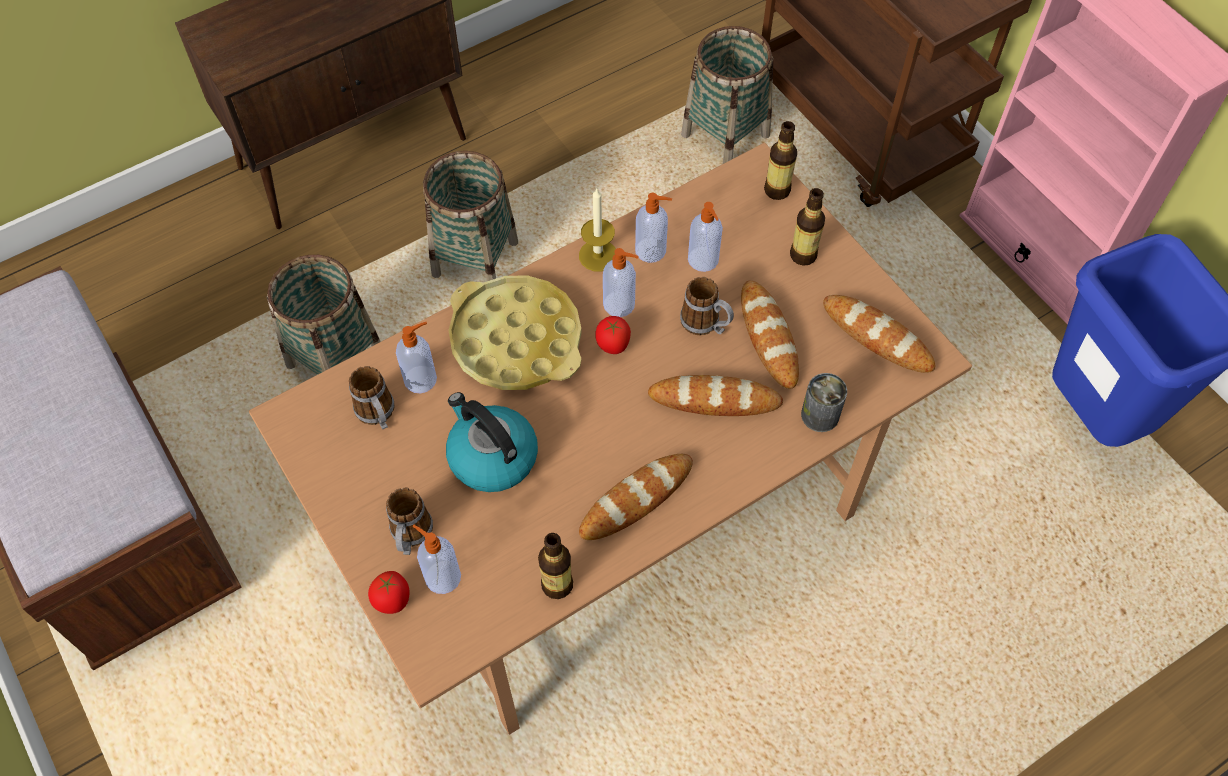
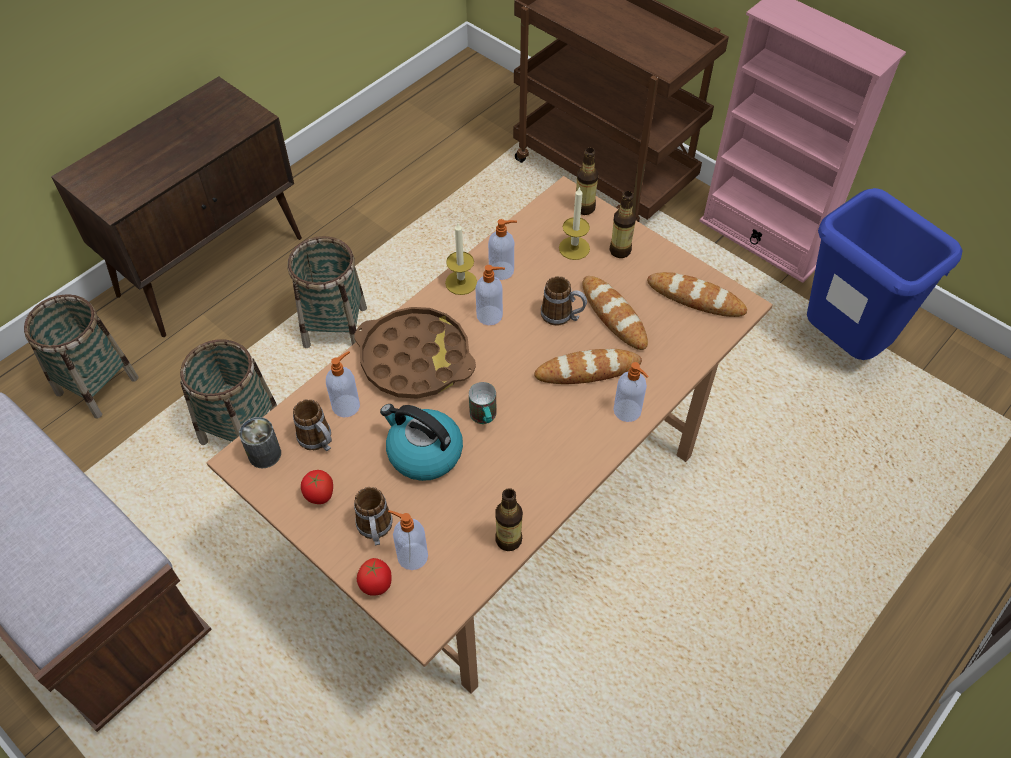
camera: 15 degrees left, 5 degrees down
(516, 340) = (415, 359): yellow tray -> brown tray
(574, 431) = (484, 418): none -> mug
(612, 346) = (494, 348): tomato -> tomato (320, 496)
(636, 499) = (551, 459): bread -> none
(703, 260) = (545, 269): soap dispenser -> soap dispenser (628, 411)
(725, 136) = (506, 197): basket -> basket (97, 385)
(747, 240) = (574, 248): none -> candle
(820, 415) = (672, 364): can -> can (264, 454)

